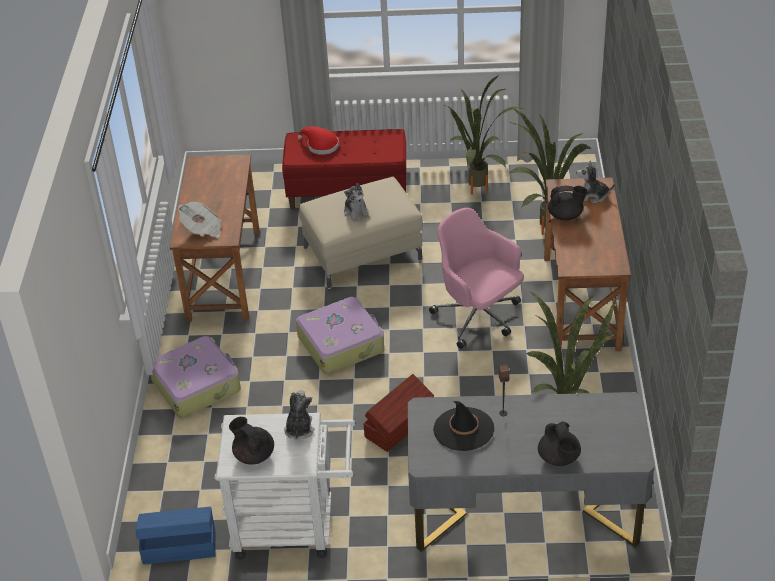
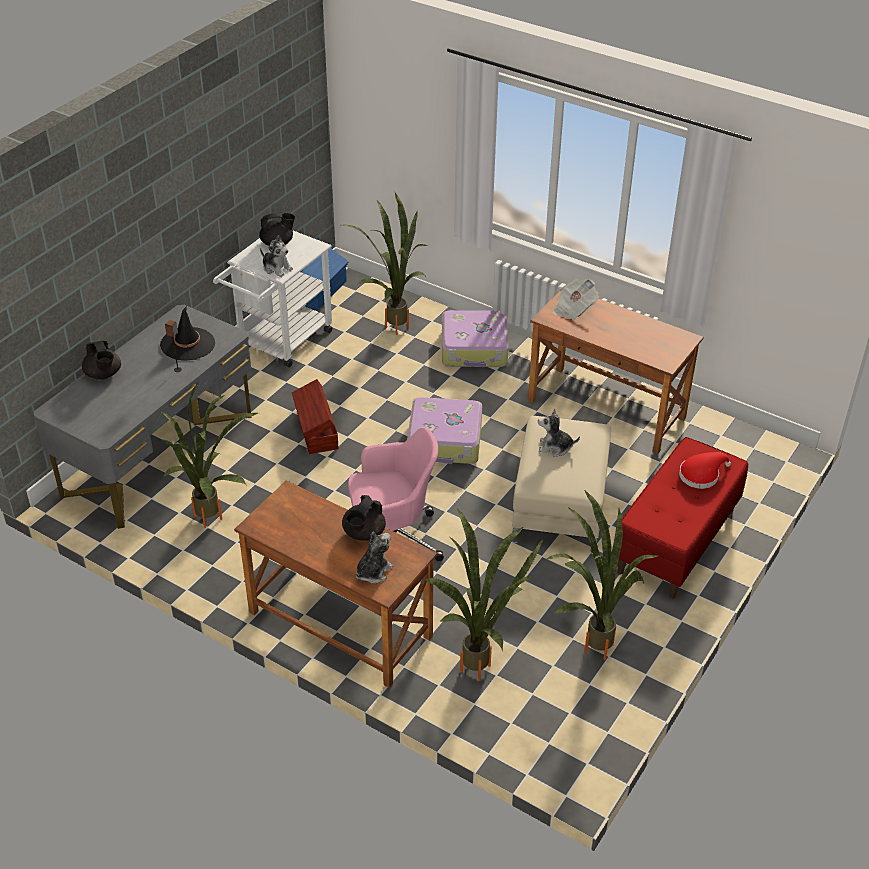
camera: 120 degrees right, 0 degrees up
(196, 459) = (394, 323): none -> potted plant
(559, 458) = (103, 374): black teapot -> black teapot turned 135 degrees counterclockwise

